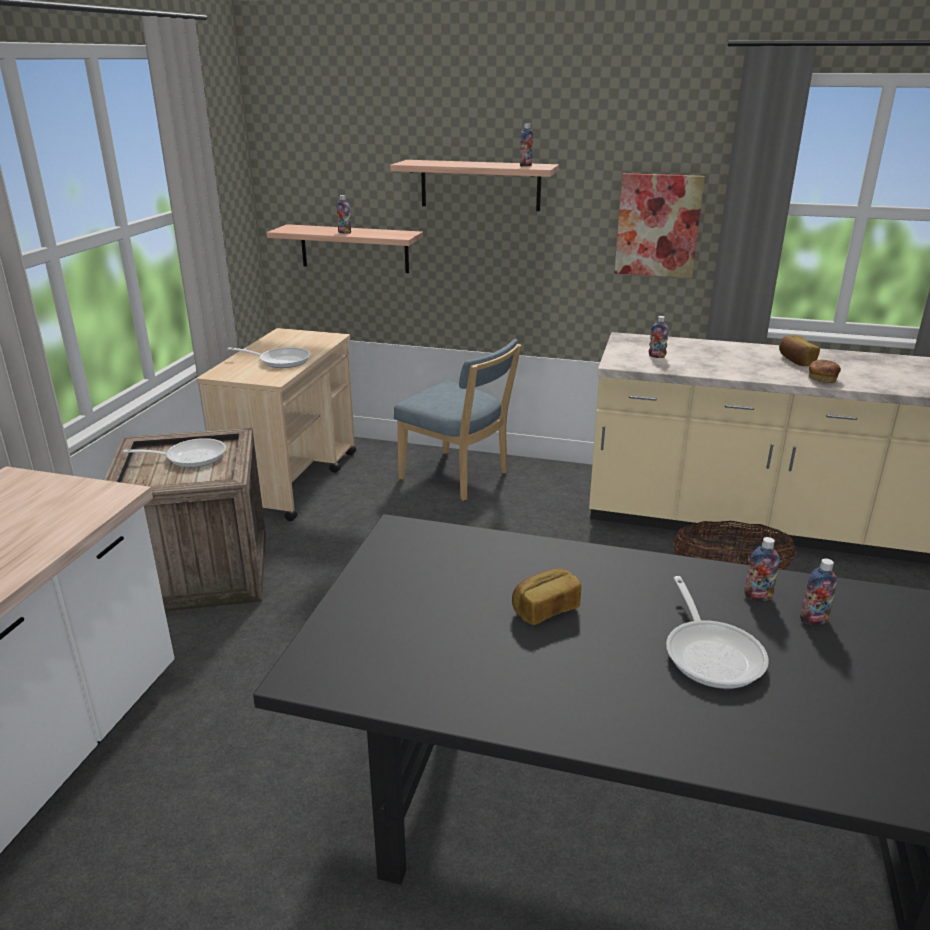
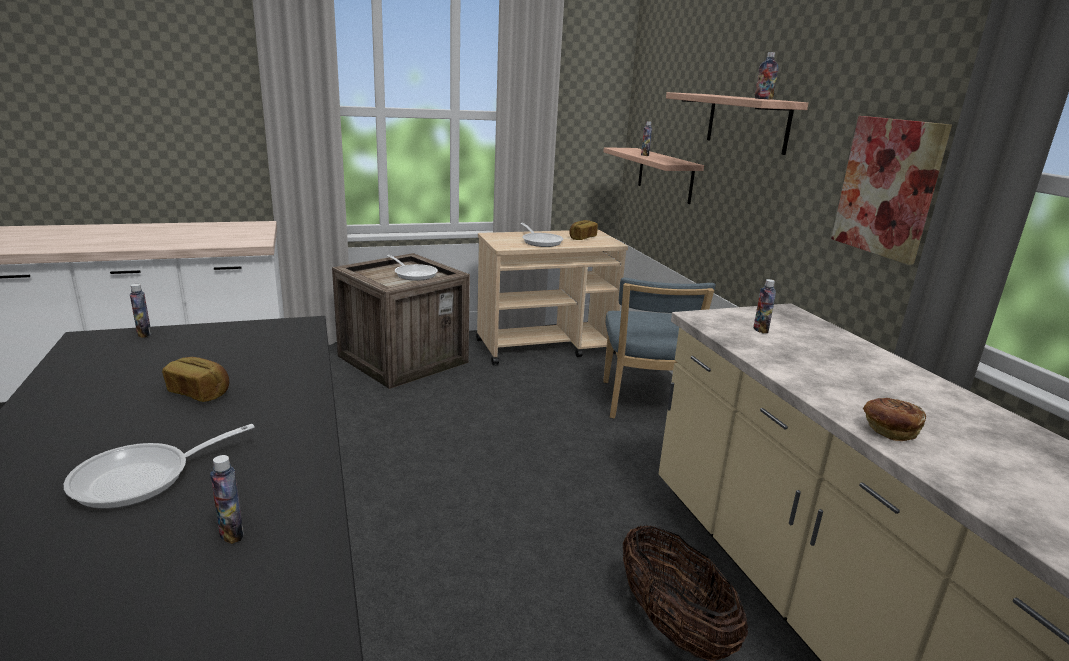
camera: 55 degrees right, 5 degrees down
(757, 596) = (270, 490): bottle -> bottle (144, 334)
(795, 360) = (925, 405): bread -> bread (582, 238)

